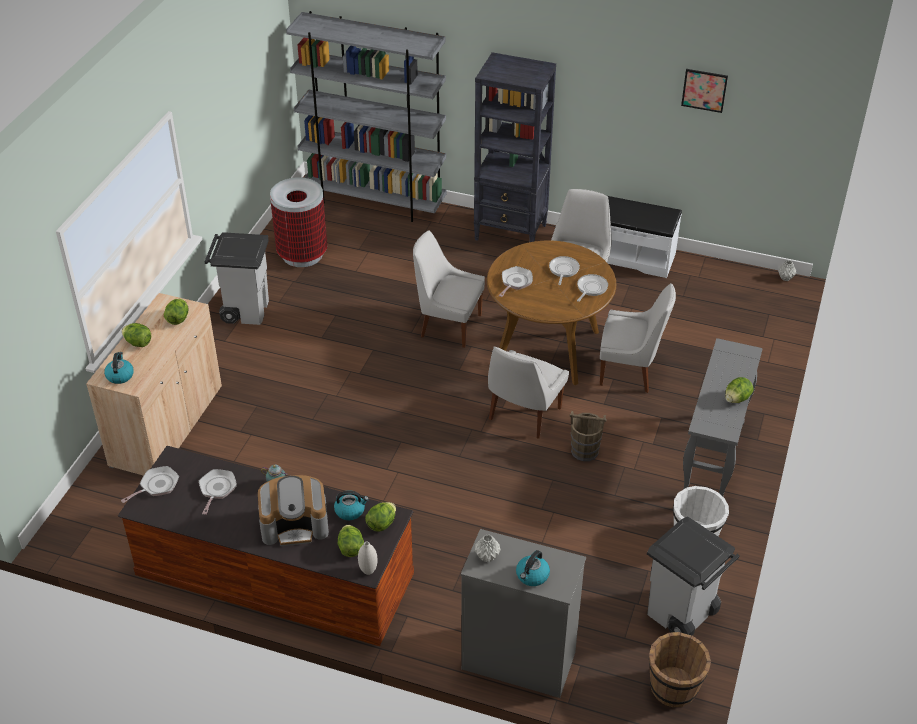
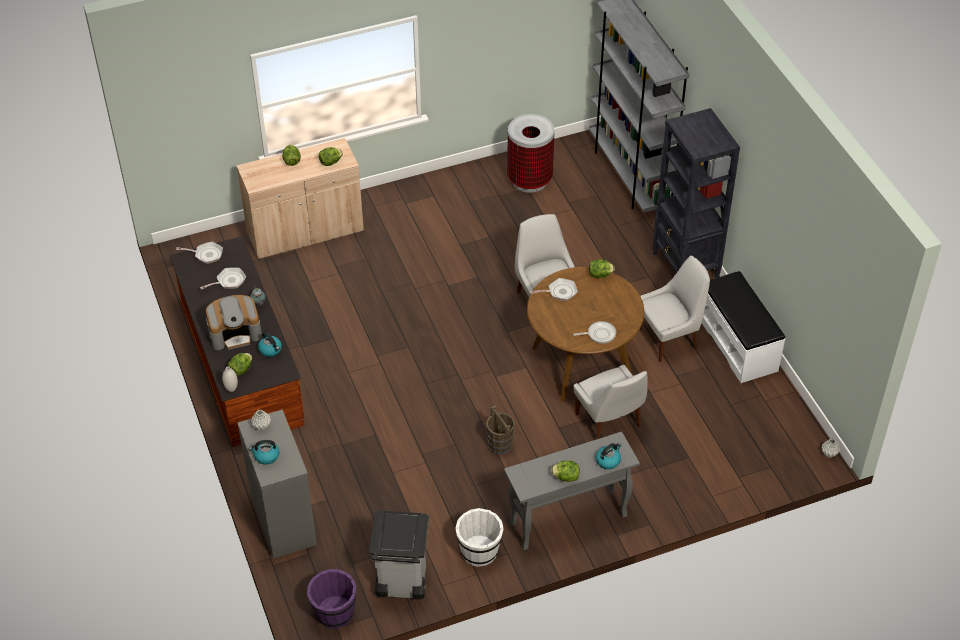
camera: 50 degrees right, 5 degrees up
(120, 375) = (257, 174): kettle -> kettle (608, 460)
(245, 310) = (444, 192): grey trash can -> none
(295, 525) = (235, 333): coffee machine -> coffee machine turned 60 degrees counterclockwise
(381, 524) = (274, 371): lettuce -> lettuce (600, 275)
(523, 415) = (499, 392): white chair -> none
(563, 270) = (602, 308): frying pan -> none
(674, 688) = (334, 613): brown bucket -> purple bucket
(704, 90) = (812, 243): picture -> none

